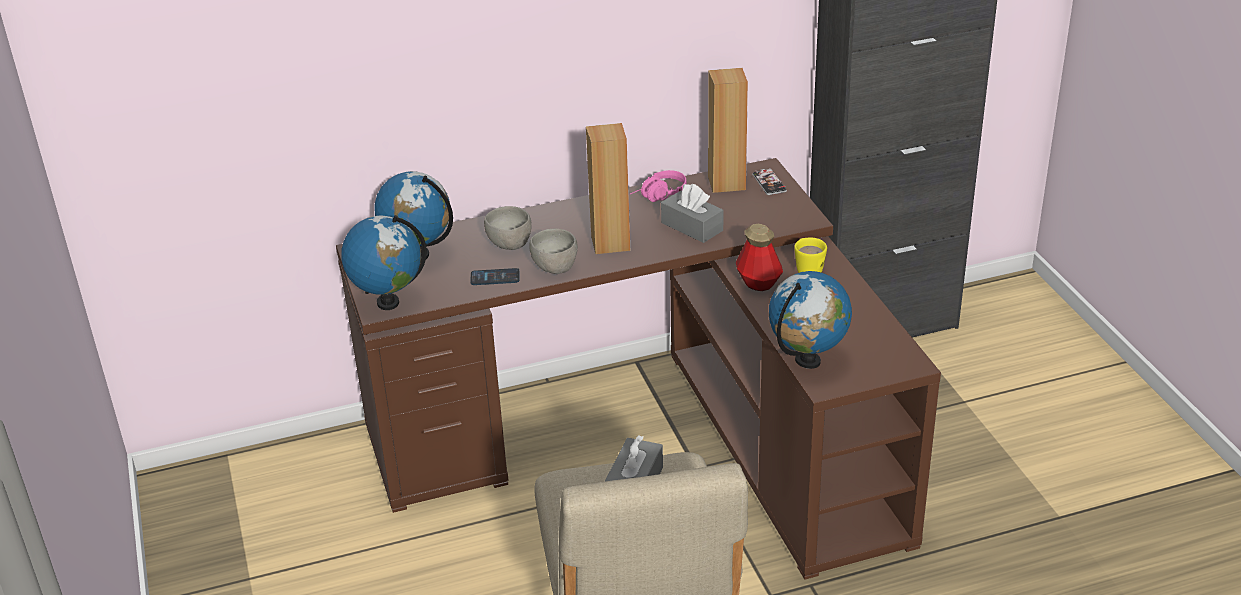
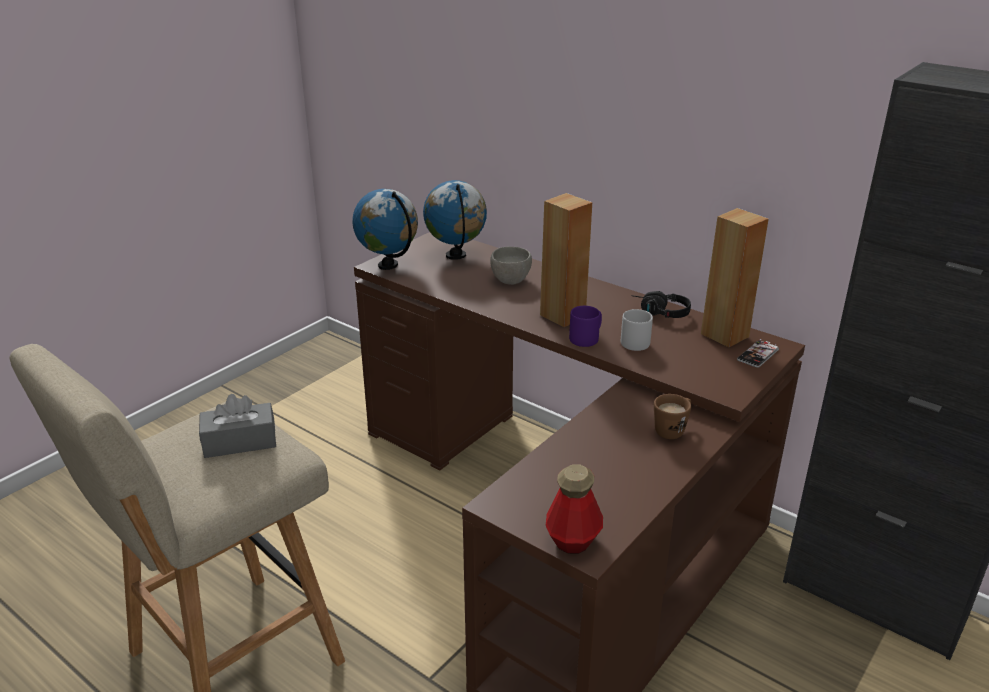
camera: 55 degrees right, 5 degrees down
(495, 277) = (460, 289): phone -> none
(554, 268) = (500, 306): grey bowl -> none
(659, 196) = (659, 313): pink headphones -> black headphones
(661, 247) = (586, 338): none -> purple mug
(692, 227) = (635, 342): grey tissue box -> grey mug
(758, 282) = (616, 411): bottle -> bottle (573, 540)
(807, 268) = (673, 429): yellow mug -> brown mug
(808, 361) = (524, 481): globe -> none

